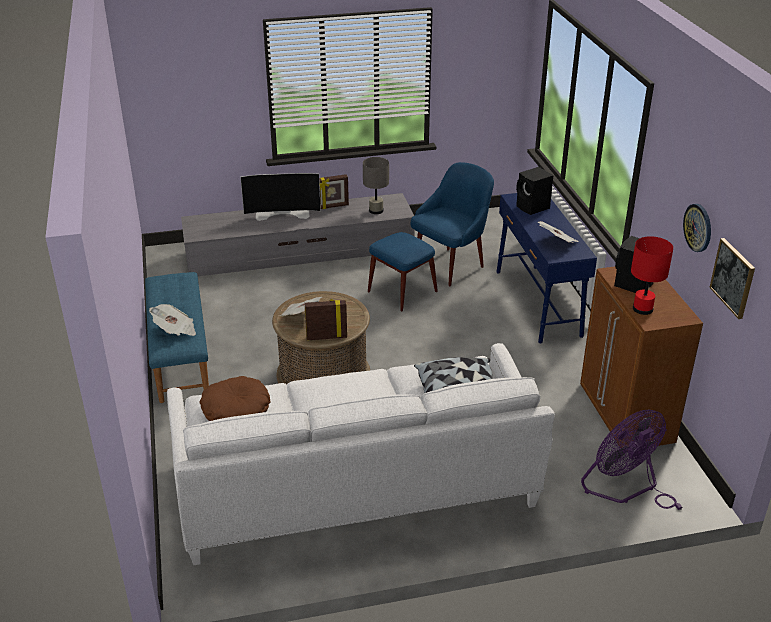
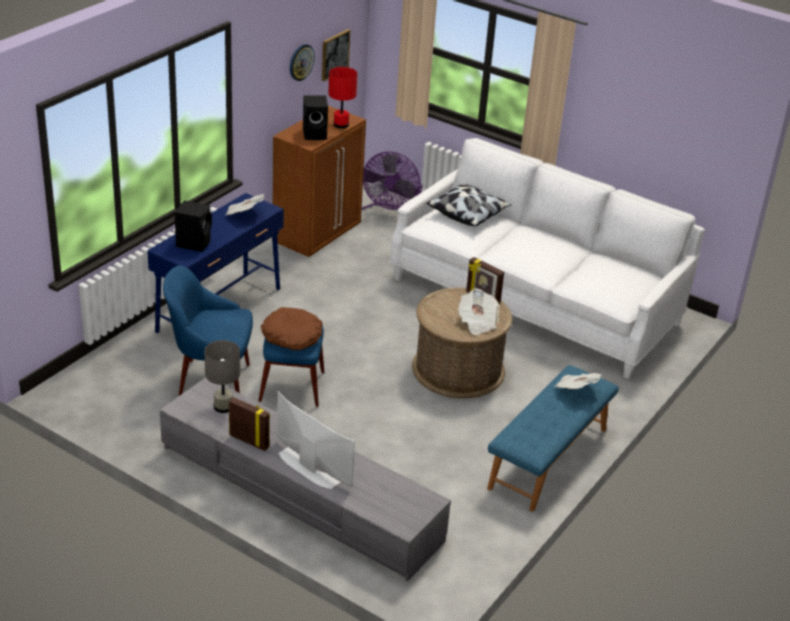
camera: 135 degrees left, 0 degrees up
(236, 411) = (611, 283): brown pillow -> brown pillow (293, 336)

